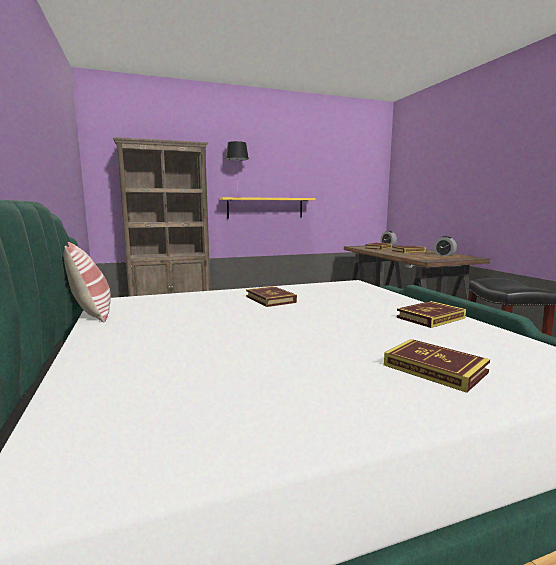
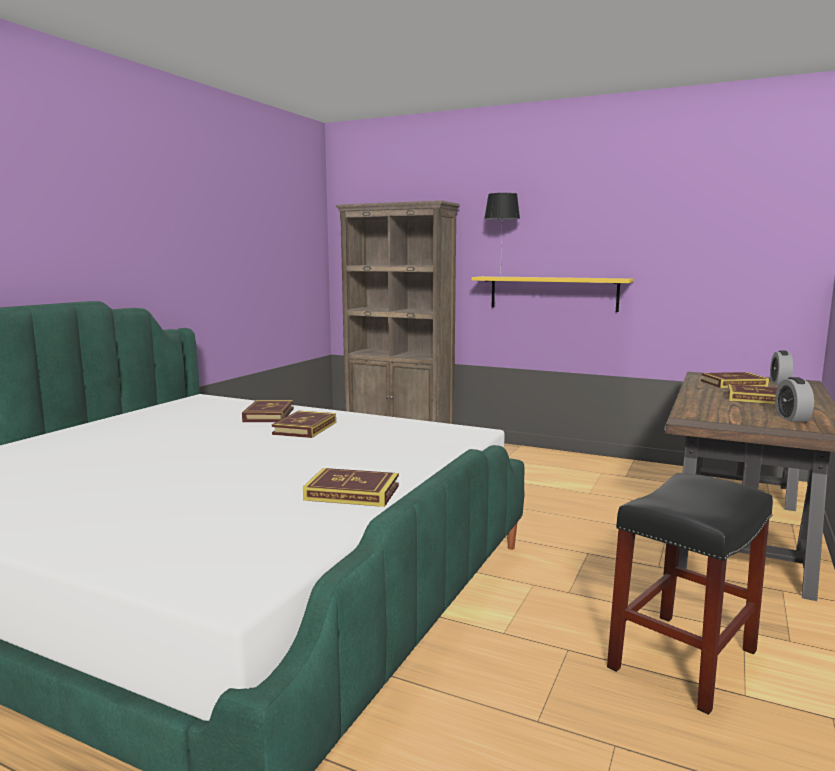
camera: 45 degrees right, 0 degrees up
(91, 313) = (156, 407): pillow -> none
(434, 369) = (148, 524): book -> book (269, 415)

